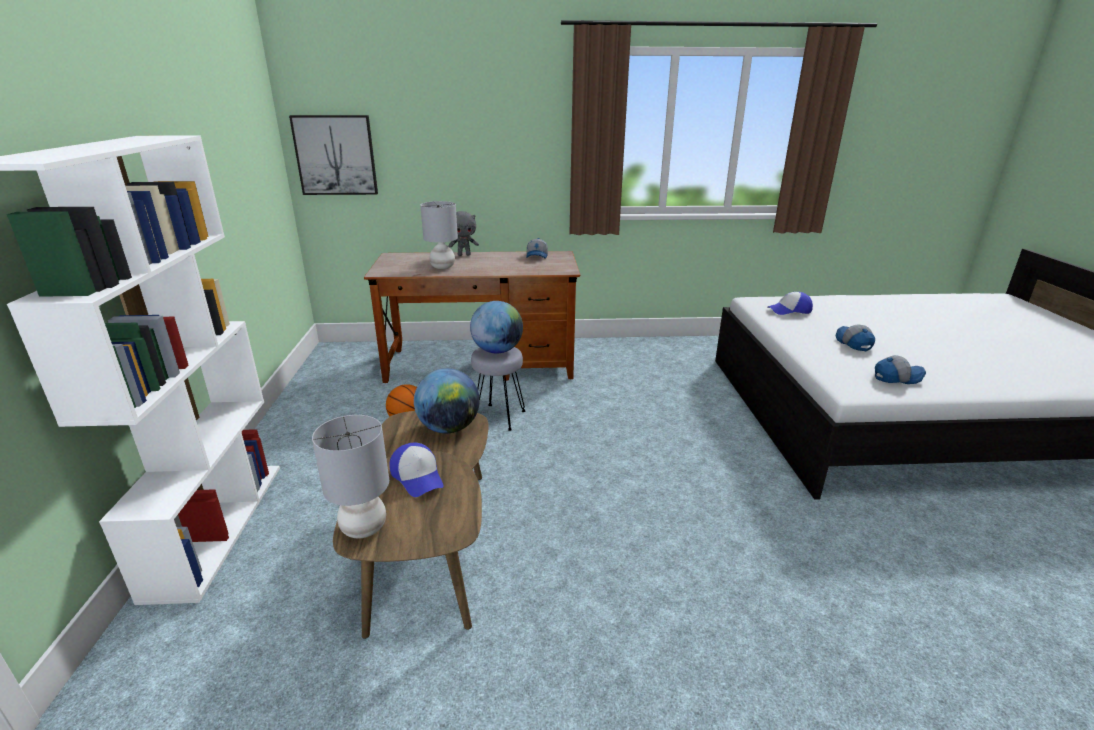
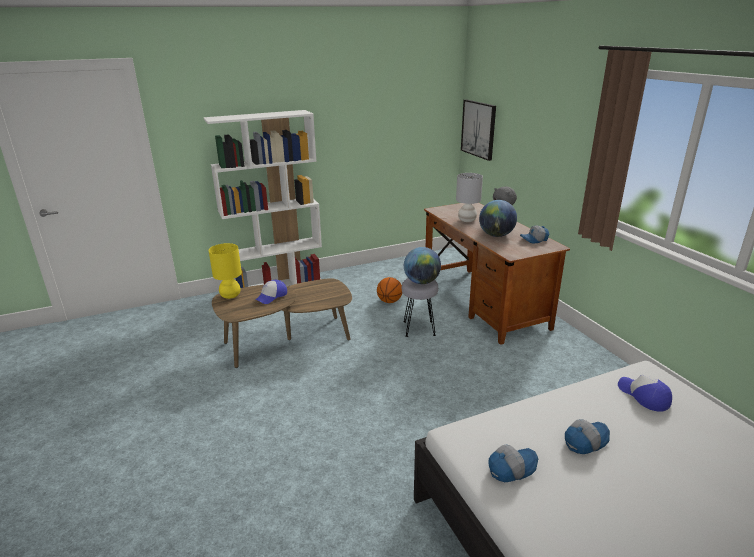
camera: 70 degrees right, 0 degrees up
(363, 529) = (230, 296): grey table lamp -> yellow table lamp
(449, 428) = (329, 296): globe -> globe (496, 235)
(896, 377) = (511, 468): cap -> cap turned 90 degrees counterclockwise

